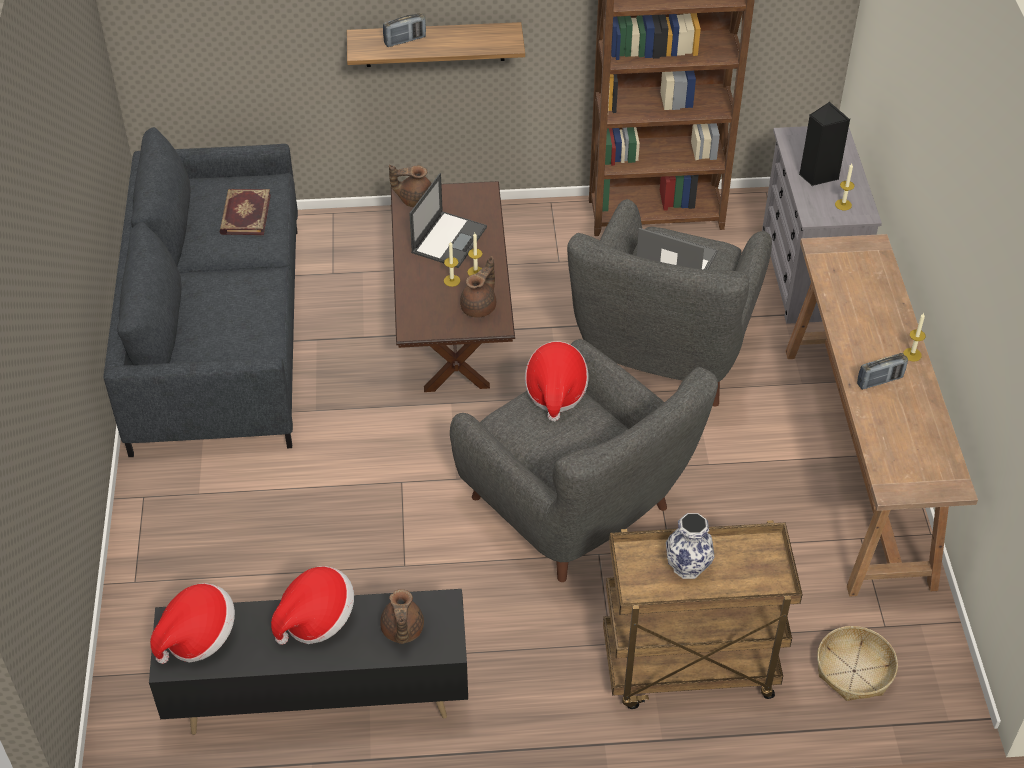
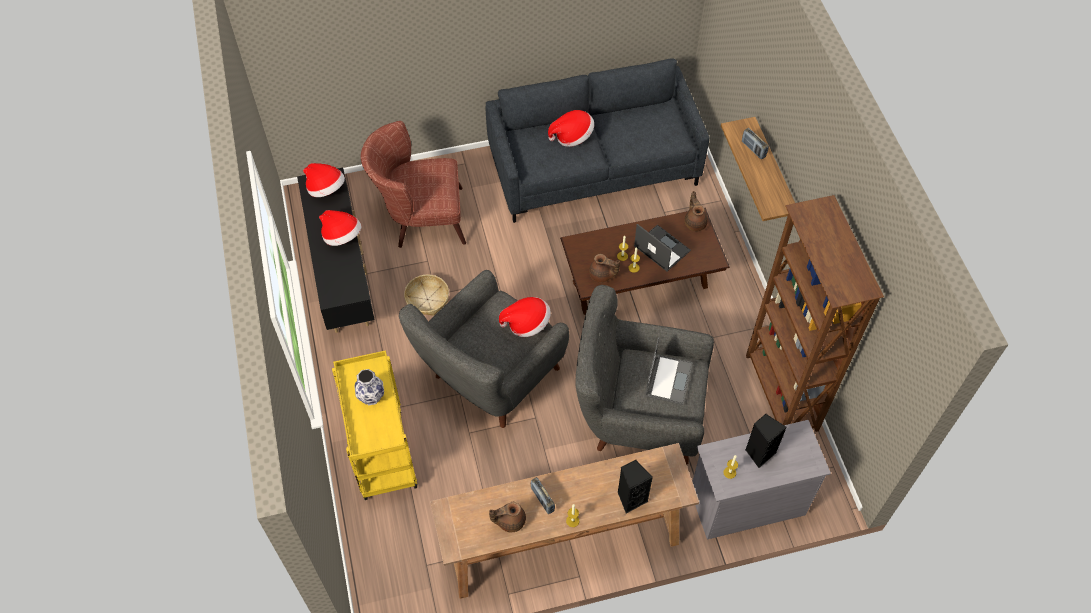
camera: 80 degrees right, 10 degrees up
(214, 293) = (572, 136): none -> hat
(238, 571) = (420, 218): none -> brown armchair
(244, 214) = (645, 134): book -> none
(402, 631) = (338, 276): brown teapot -> brown teapot (509, 520)
(449, 239) = (661, 248): laptop -> laptop turned 150 degrees counterclockwise
(688, 669) = (381, 451): brown cart -> yellow cart
(854, 671) = (389, 547): basket -> basket (427, 299)
(880, 294) = (631, 498): none -> black speaker

